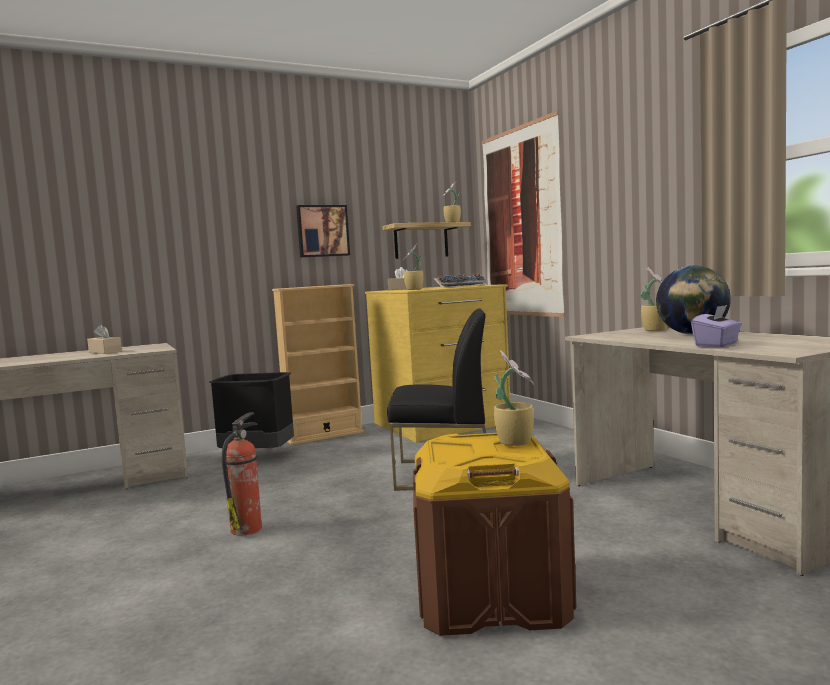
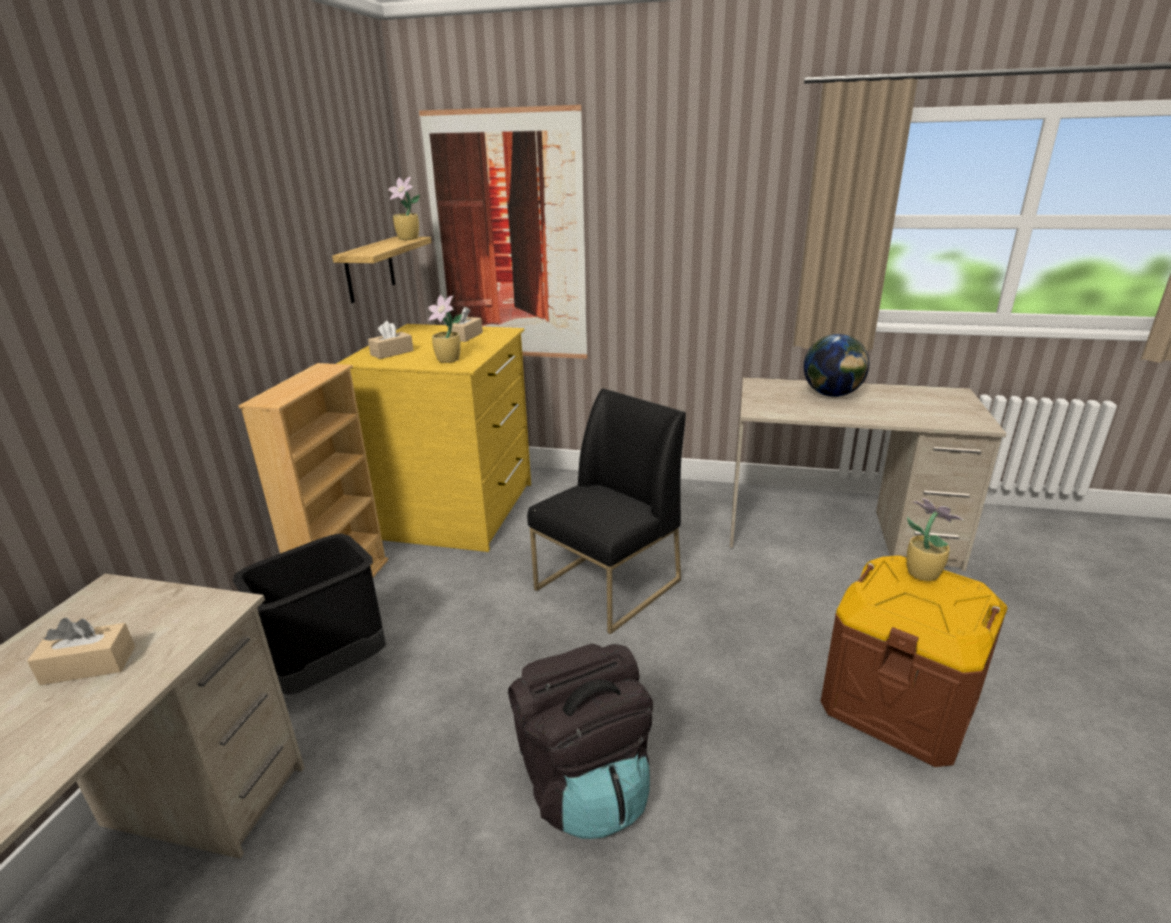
camera: 50 degrees left, 20 degrees up
(247, 528) = (584, 784): fire extinguisher -> black backpack
(322, 231) = (271, 281): picture -> none
(461, 286) = (466, 336): keyboard -> beige tissue box
(656, 330) = (776, 387): potted plant -> none
(717, 345) = (907, 417): purple tissue box -> none

